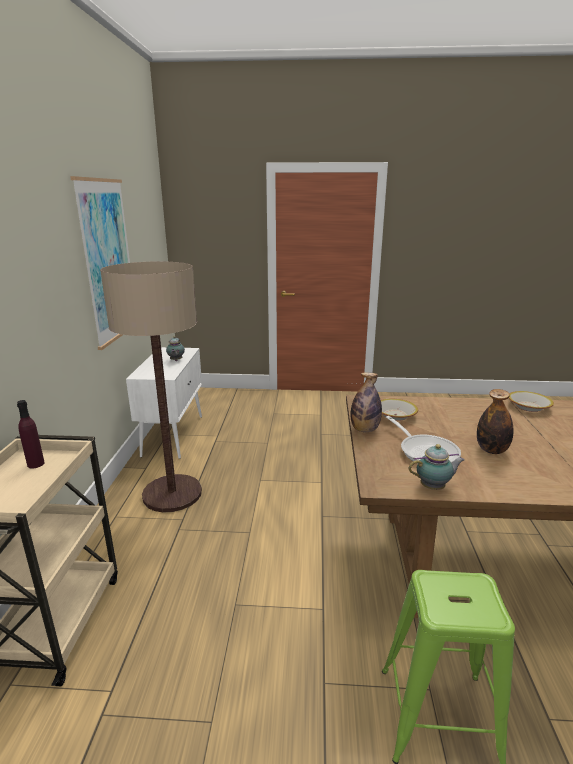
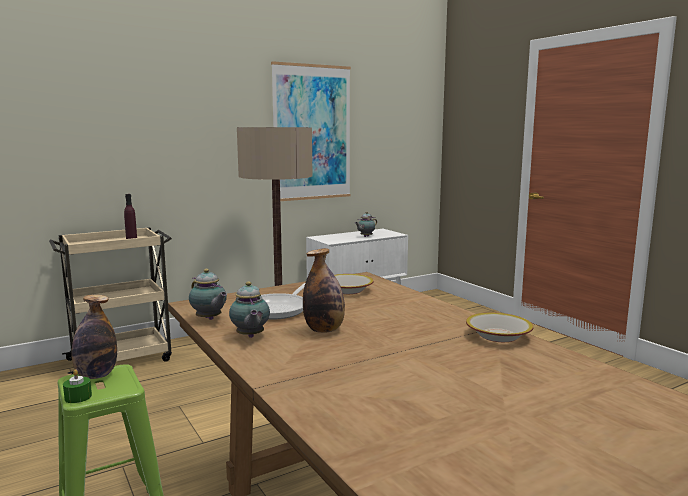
camera: 55 degrees right, 10 degrees down
(364, 429) = (295, 286): bottle -> bottle (96, 375)
(491, 618) = (78, 397): none -> green candle
(493, 481) = (250, 336): none -> teapot

